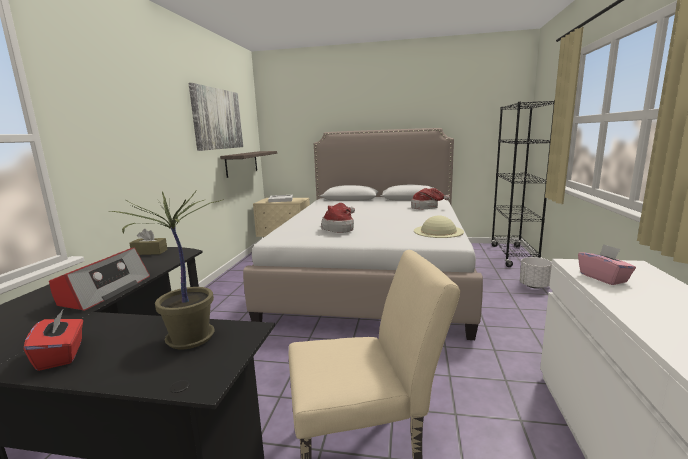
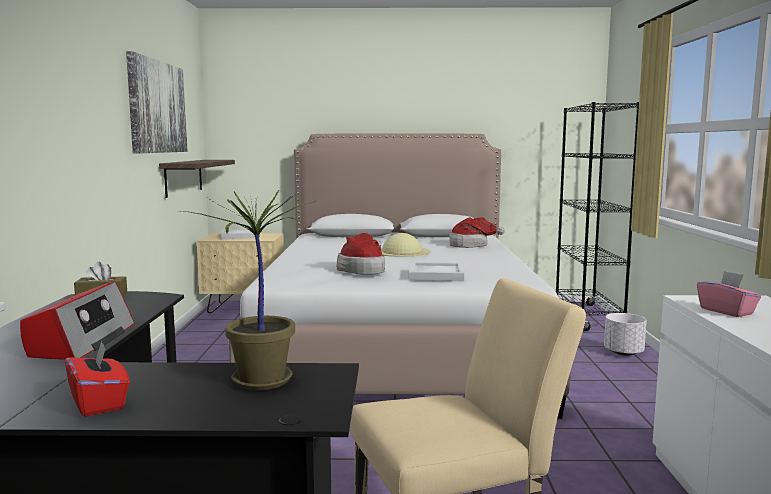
camera: 10 degrees left, 5 degrees down
(388, 232) = (435, 274): none -> white tray
(438, 231) = (502, 272): beige hat -> beige hat (401, 251)

